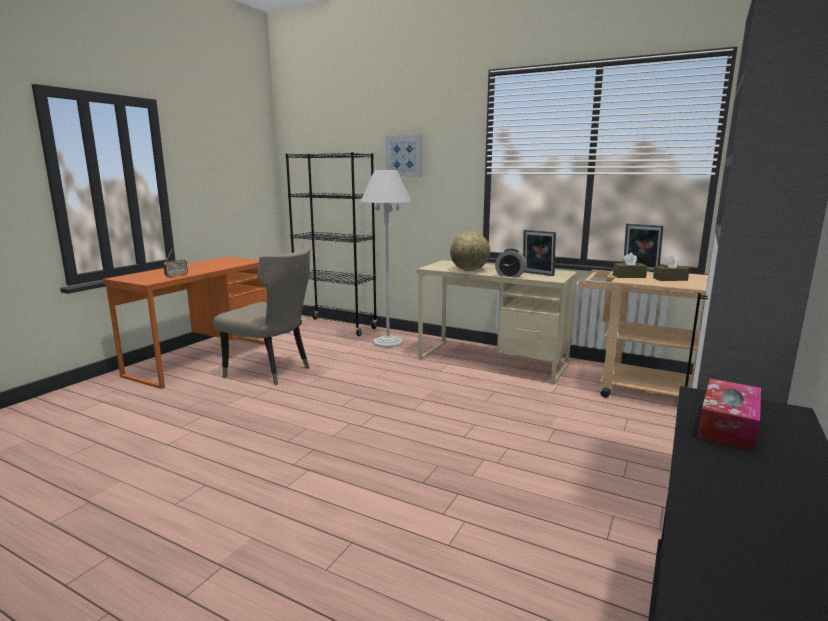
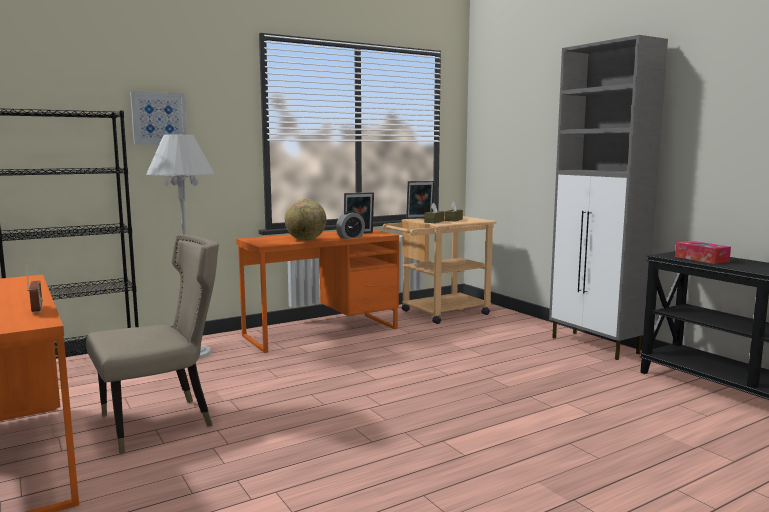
camera: 60 degrees left, 5 degrees down
(492, 362) = (321, 332): beige desk -> orange desk

